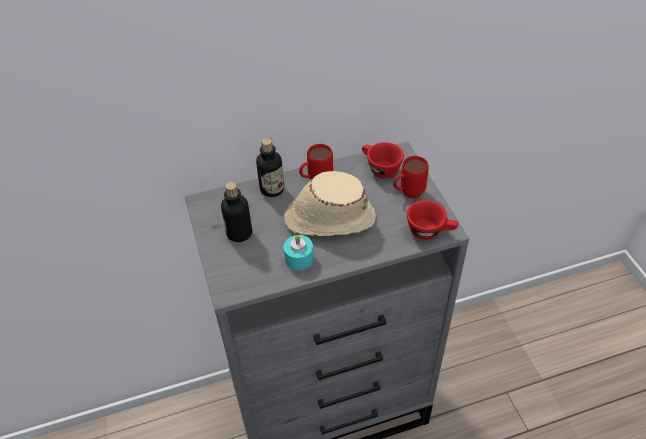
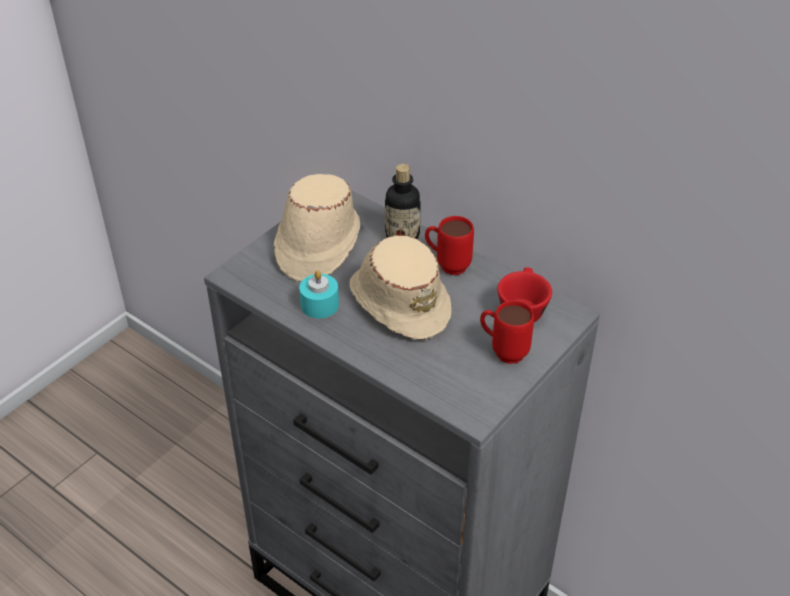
camera: 55 degrees right, 5 degrees down
(239, 233) = (317, 244): bottle -> beige hat
(430, 231) = (458, 398): red cup -> none

